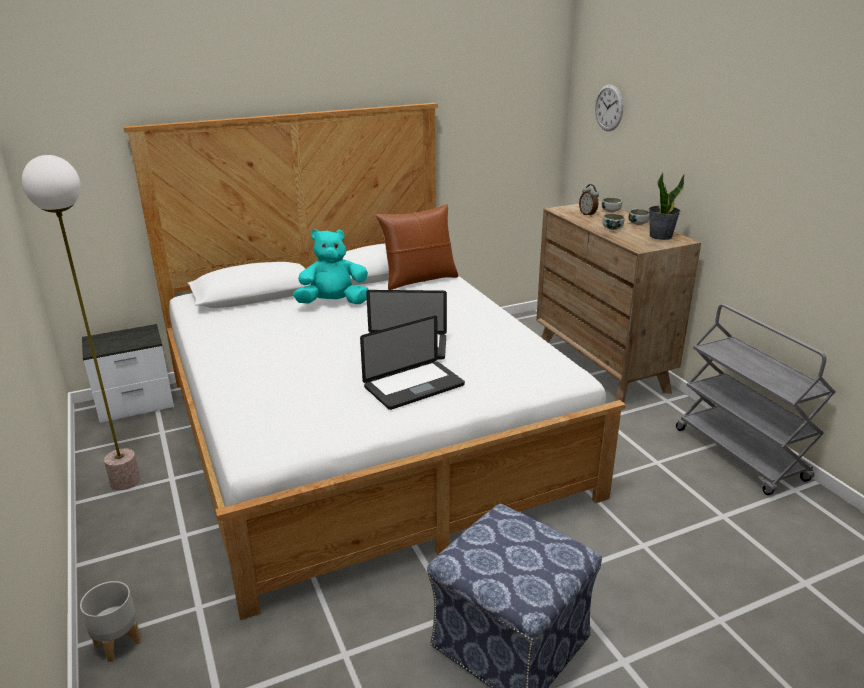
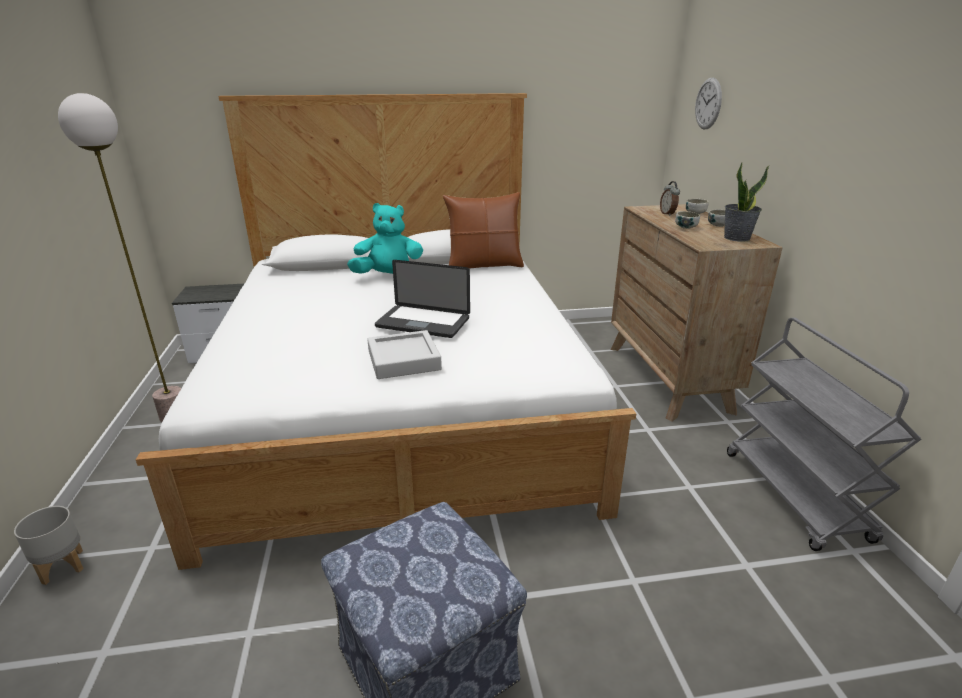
camera: 15 degrees right, 0 degrees up
(414, 386) = (404, 360): laptop -> grey tray

